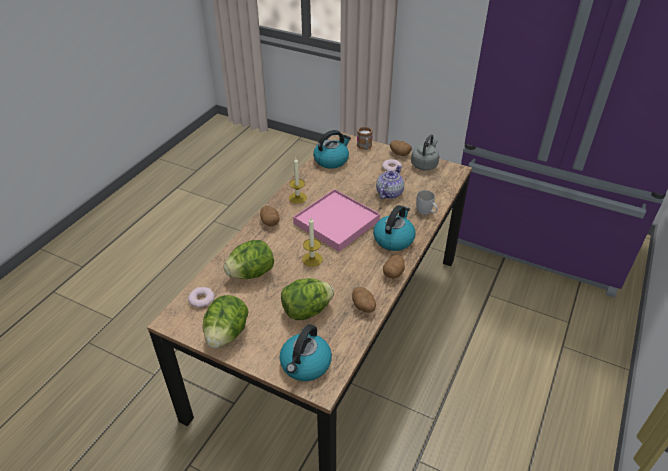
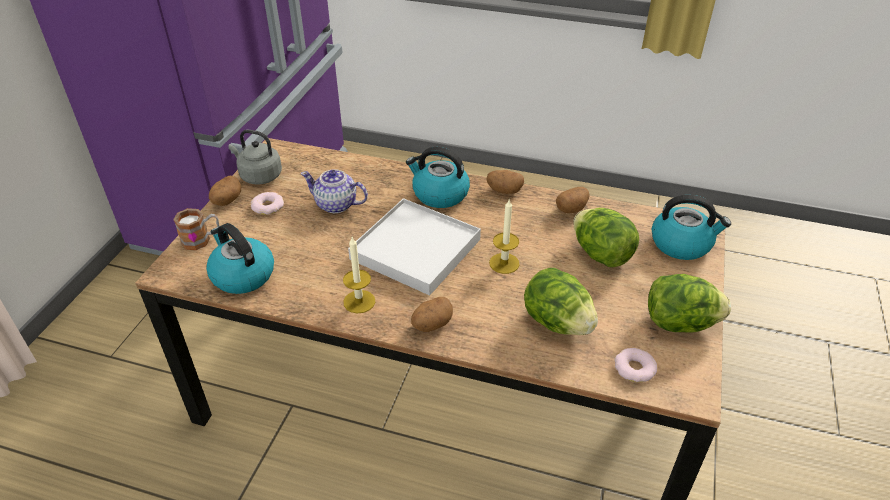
camera: 100 degrees left, 0 degrees up
(337, 222) = (415, 249): pink tray -> white tray
(426, 212) = (375, 170): white mug -> none

